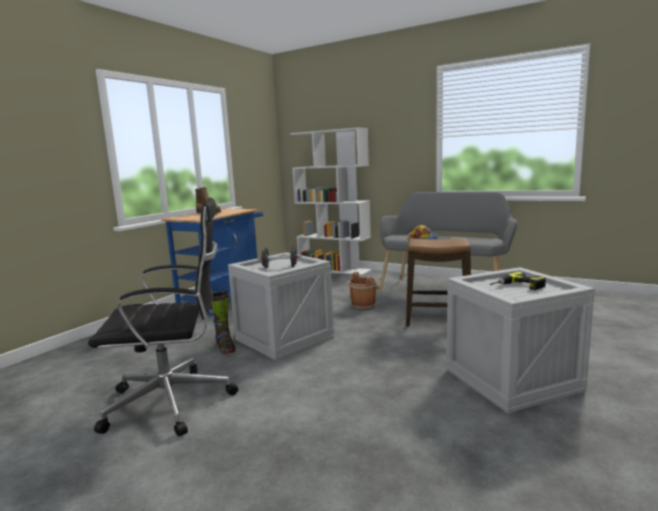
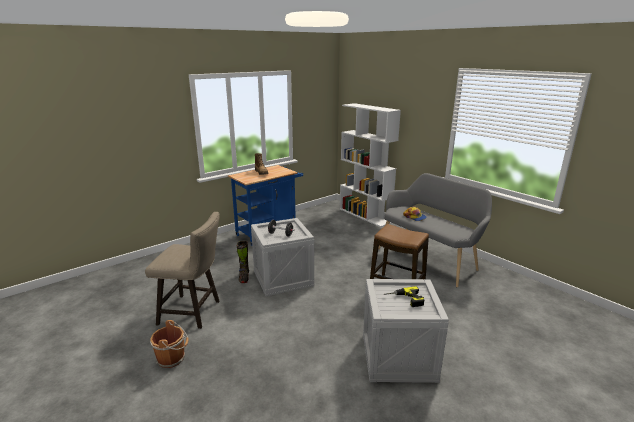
camera: 20 degrees right, 10 degrees up
(174, 402) = (194, 312): black office chair -> beige stool
(364, 306) = (356, 260): brown bucket -> brown bucket (172, 358)

